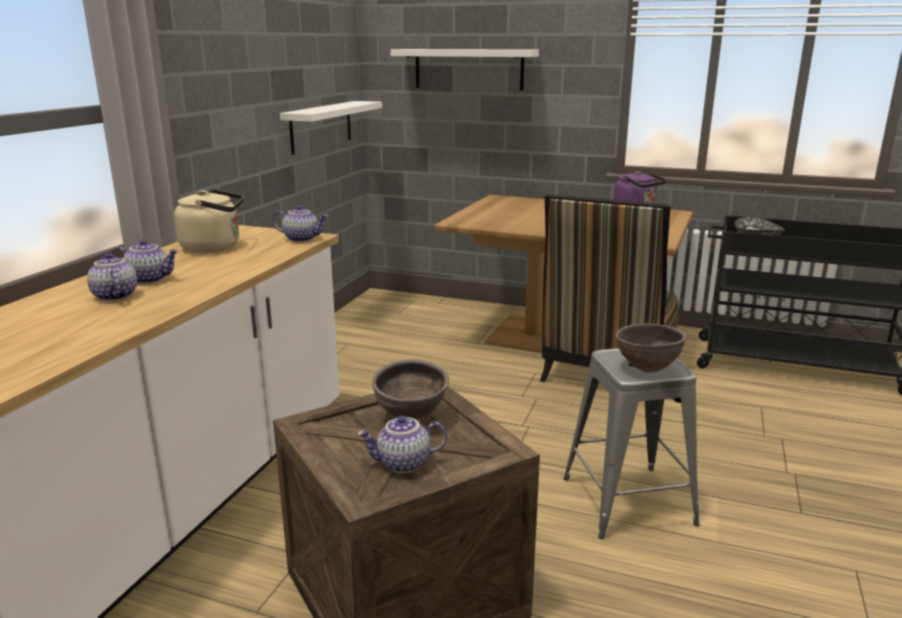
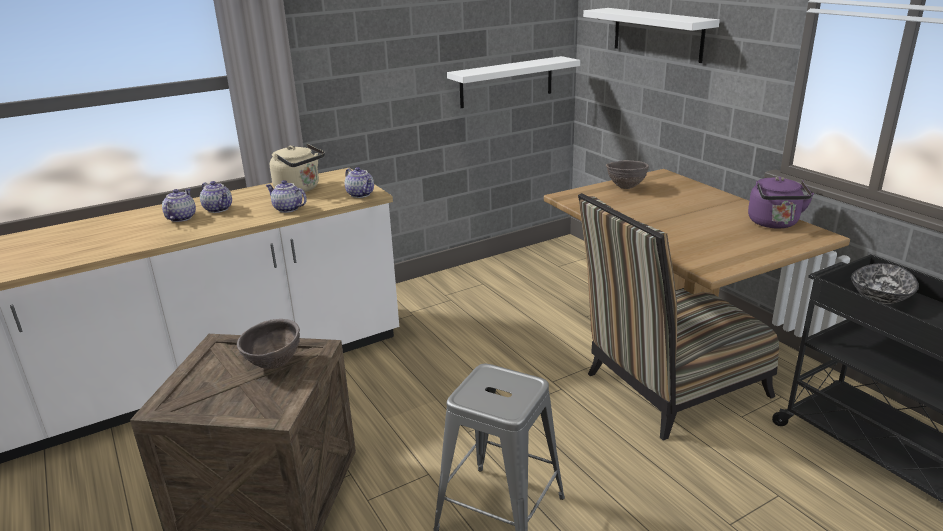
camera: 40 degrees right, 5 degrees up
(403, 464) = (213, 396): teapot -> teapot (287, 209)
(647, 369) = (489, 398): brown bowl -> brown bowl (626, 187)

